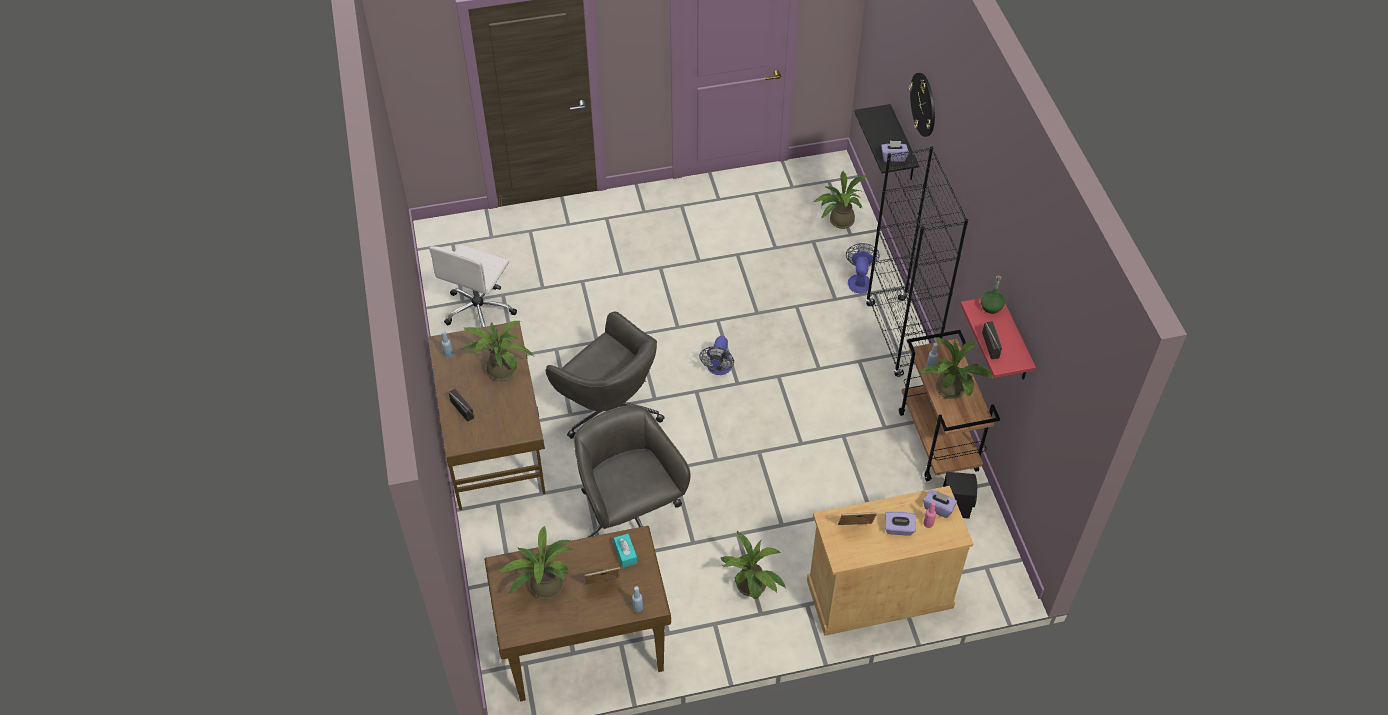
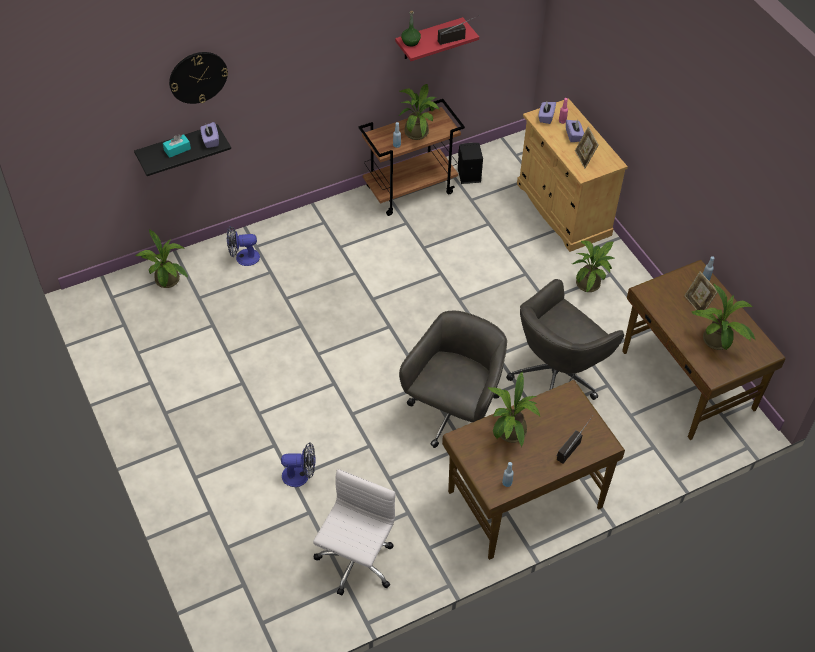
camera: 105 degrees left, 0 degrees up
(480, 310) = (355, 563): white office chair -> white office chair turned 75 degrees counterclockwise
(625, 553) = (662, 296): turquoise tissue box -> turquoise tissue box (177, 149)
(718, 369) = (376, 343): fan -> fan (300, 475)
(900, 337) = (305, 223): black bookcase -> none

